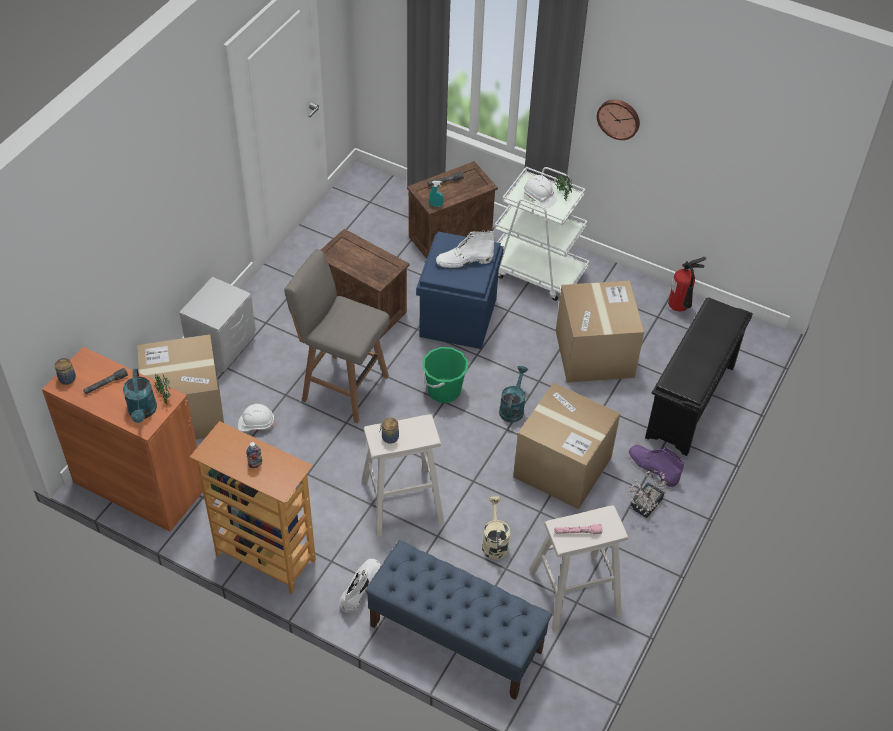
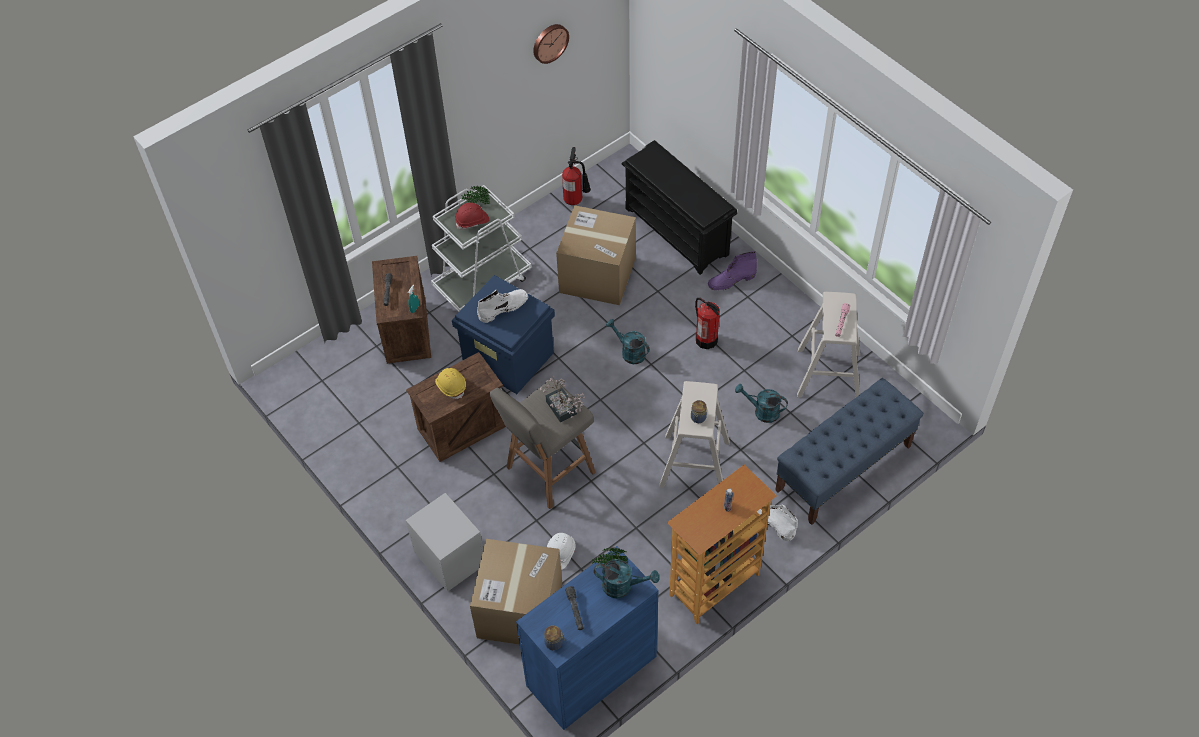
camera: 65 degrees left, 5 degrees up
(139, 485) = (591, 671): orange cabinet -> blue cabinet
(361, 256) = (451, 386): none -> yellow hard hat
(444, 391) = (588, 395): green bucket -> none
(463, 261) = (503, 308): white boot -> white boot turned 135 degrees counterclockwise
(494, 542) = (762, 411): beige watering can -> turquoise watering can
(539, 197) = (472, 221): white hard hat -> red hard hat
(562, 467) = (706, 339): cardboard box -> fire extinguisher
(619, 118) = (472, 112): wall clock -> wall clock (549, 42)
(643, 505) = (765, 300): potted plant -> potted plant (563, 411)

